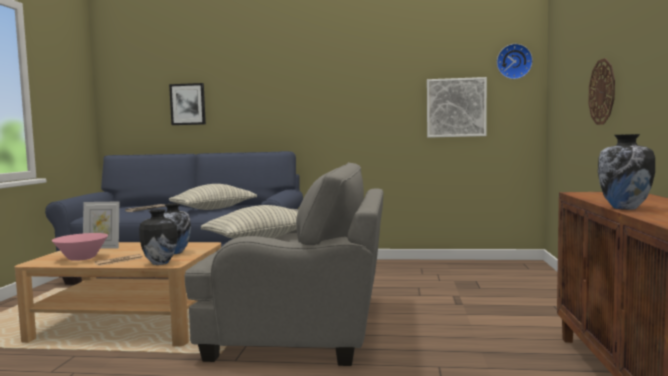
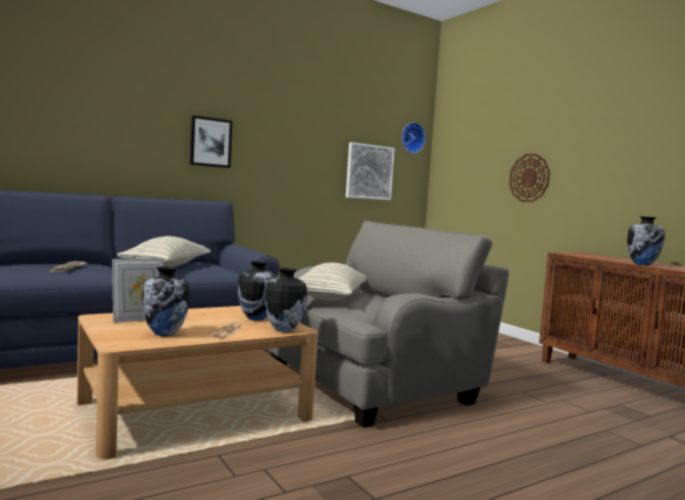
camera: 40 degrees left, 0 degrees up
(81, 258) = (165, 333): pink bowl -> vase
(188, 104) = (88, 129): picture -> picture (210, 142)

